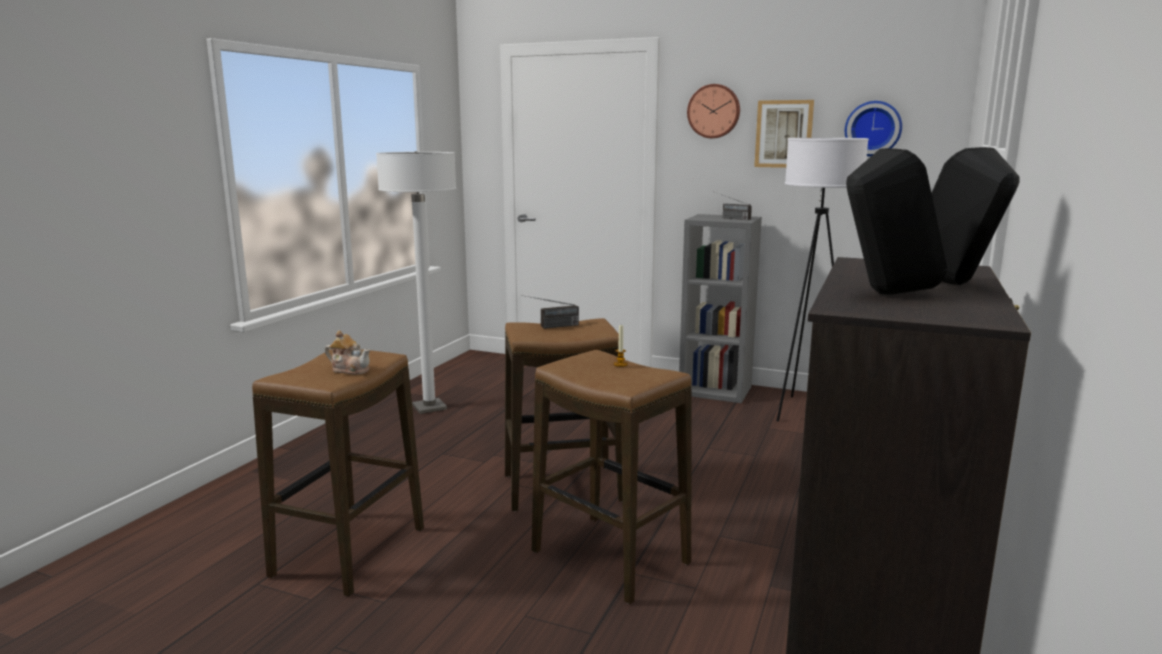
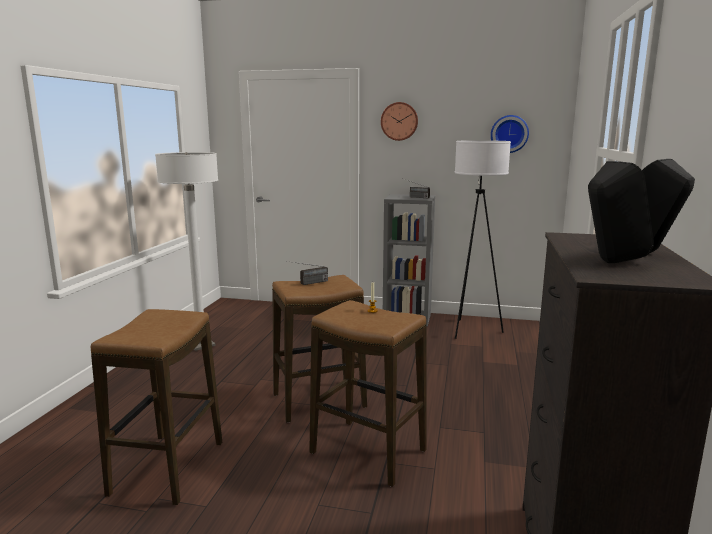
camera: 10 degrees left, 0 degrees up
(350, 369) = (168, 327): teapot -> none
(784, 134) = (449, 137): picture -> none

